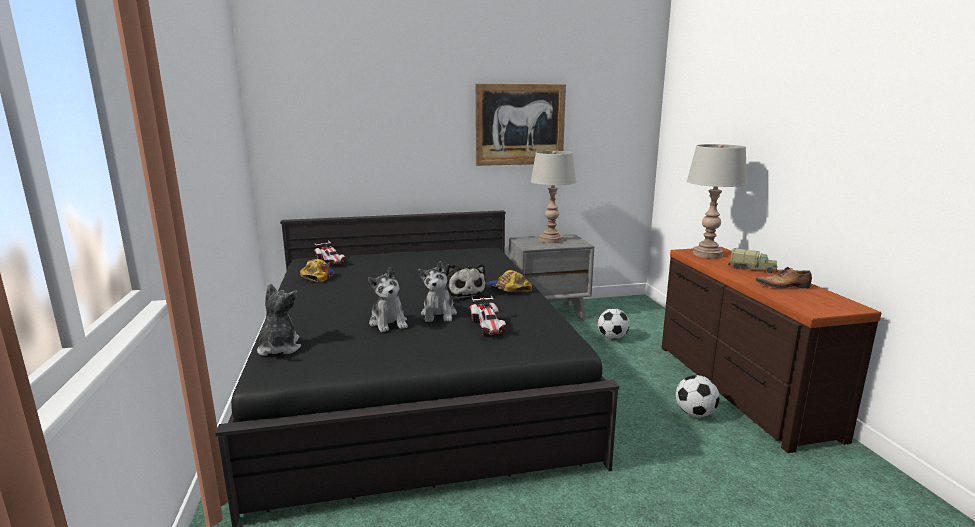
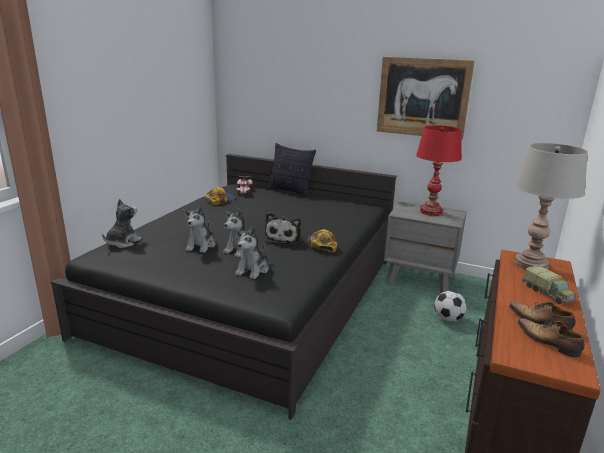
camera: 35 degrees right, 5 degrees up
(382, 251) = (290, 191): none -> pillow
(488, 327) = (253, 270): toy car -> plush toy
(551, 240) = (431, 212): grey table lamp -> red table lamp
(695, 413) = (426, 413): football -> none
(811, 296) = (548, 342): none -> shoe

